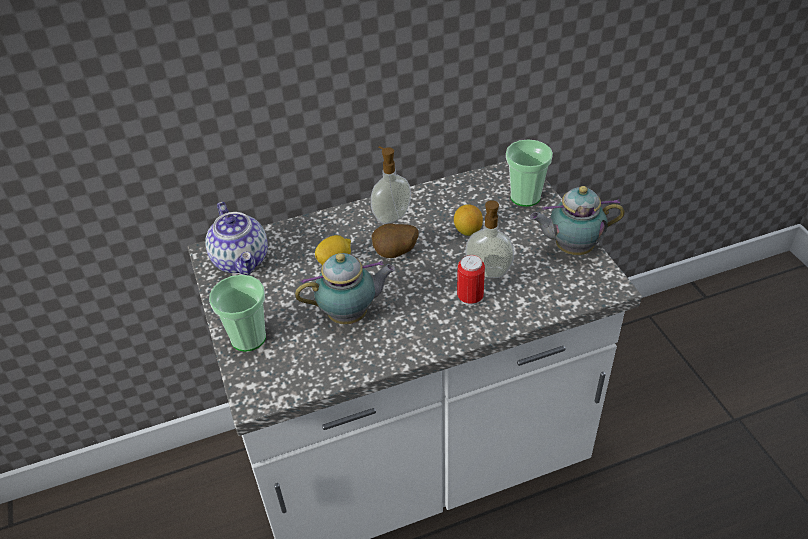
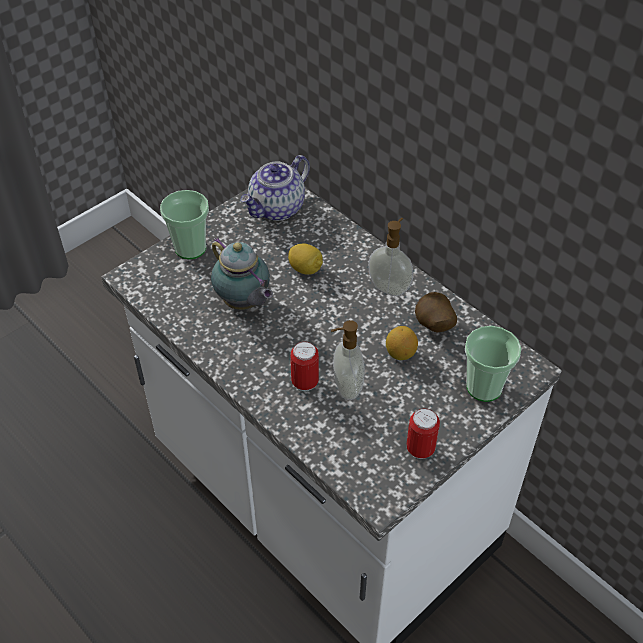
camera: 65 degrees right, 5 degrees up
(395, 254) = (337, 308): potato -> potato (433, 326)
(571, 248) = (420, 449): teapot -> can

